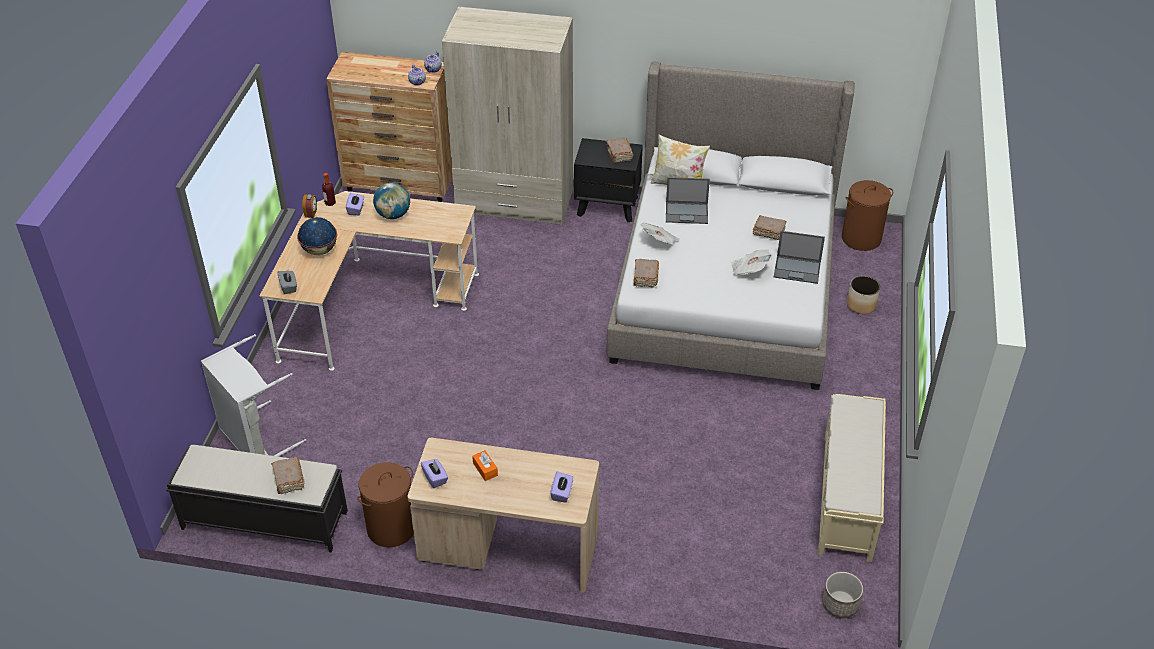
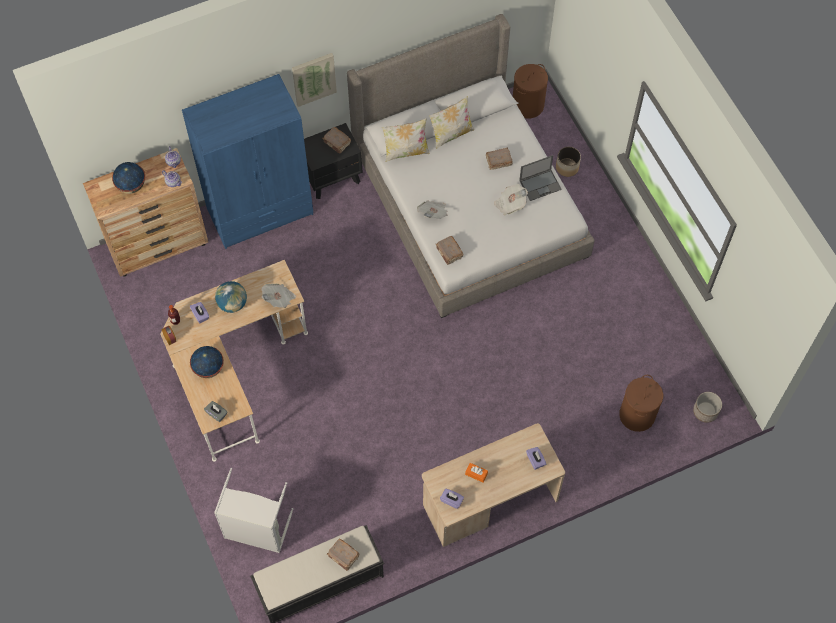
camera: 35 degrees left, 20 degrees up
(379, 70) = (131, 186): none -> globe
(391, 528) = (406, 535): brown laundry basket -> brown laundry basket (637, 415)
(439, 231) = (279, 299): none -> newspaper
(515, 201) = (260, 212): beige wardrobe -> blue wardrobe
(614, 53) = (314, 78): none -> picture
(687, 213) = (432, 175): laptop -> none
(738, 192) = (451, 134): none -> pillow
(847, 497) = (660, 332): beige bench -> none

